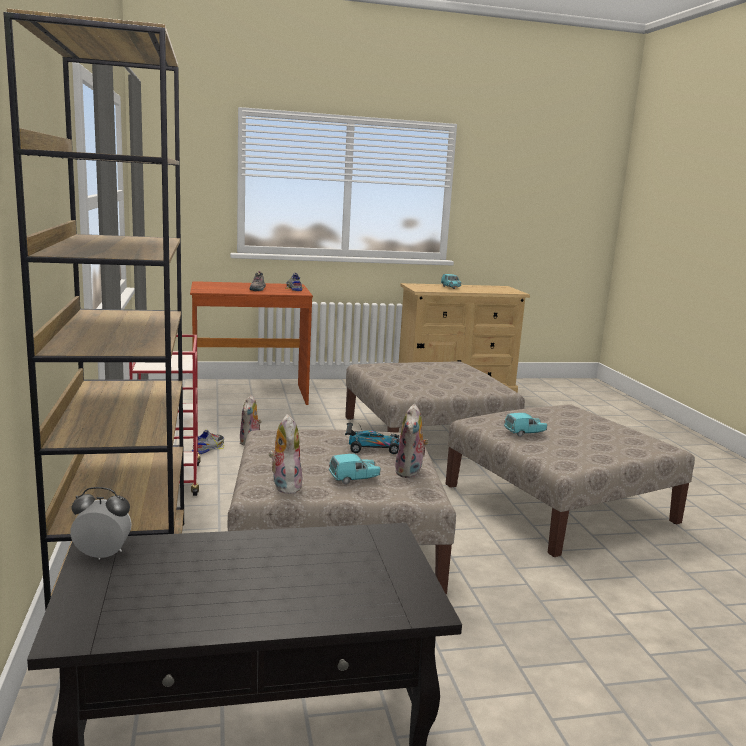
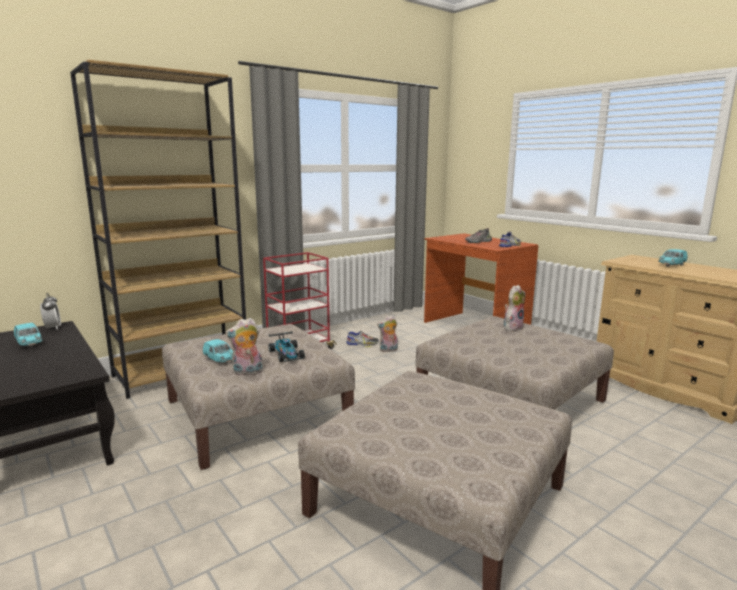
camera: 65 degrees right, 0 degrees up
(284, 486) = (193, 347): plush toy -> plush toy (512, 327)
(524, 433) = (403, 399): turquoise toy car -> turquoise toy car (29, 343)

